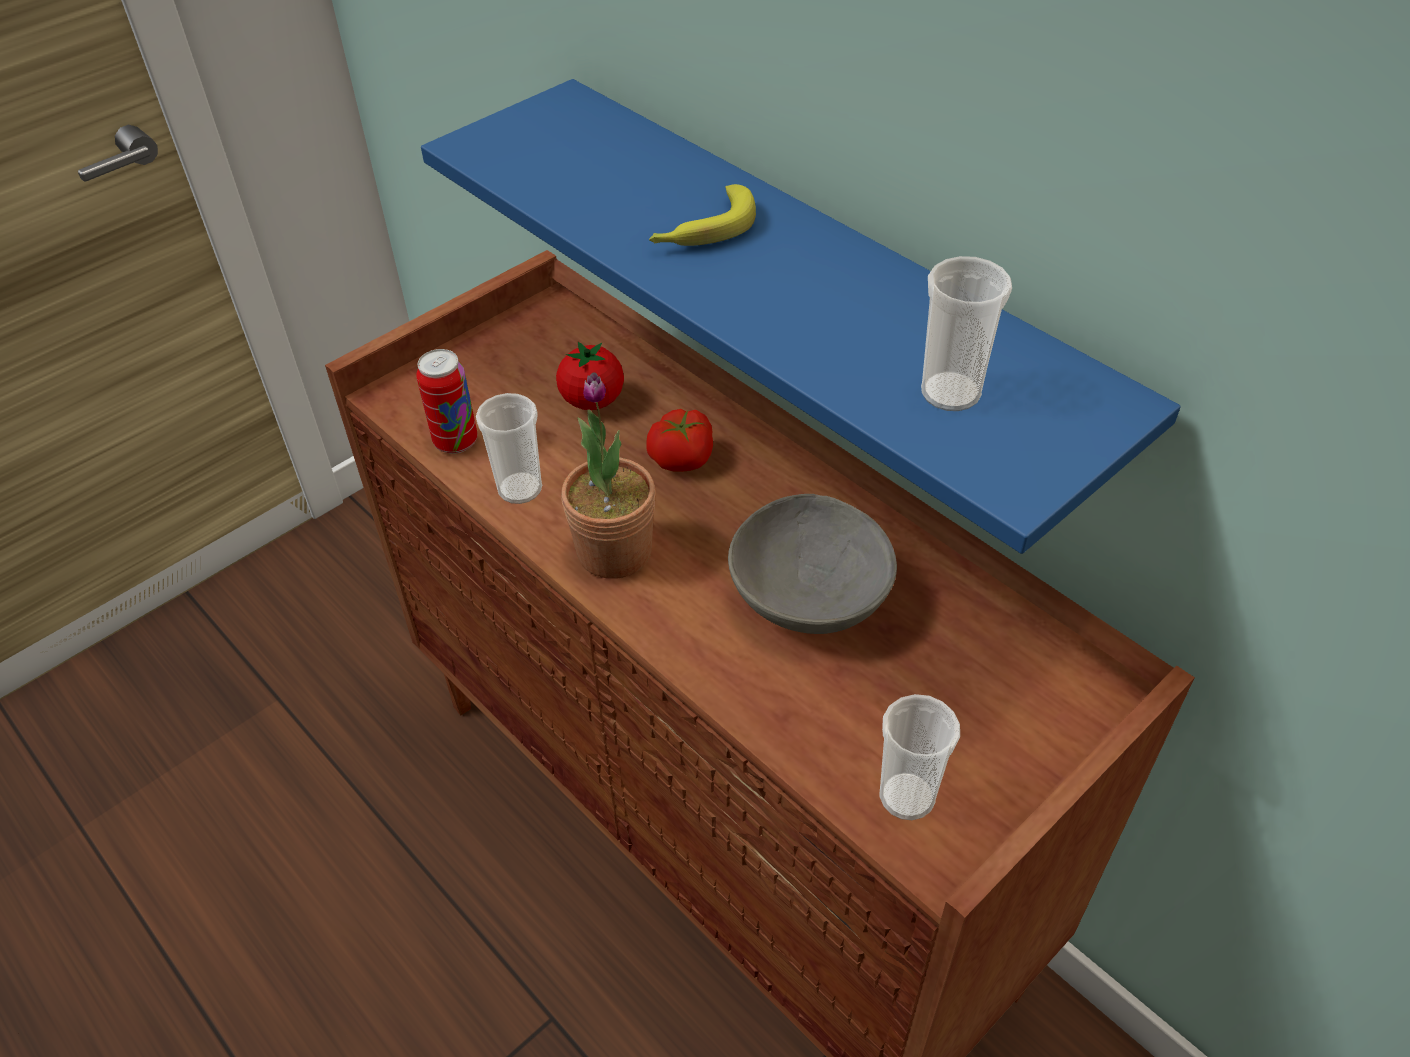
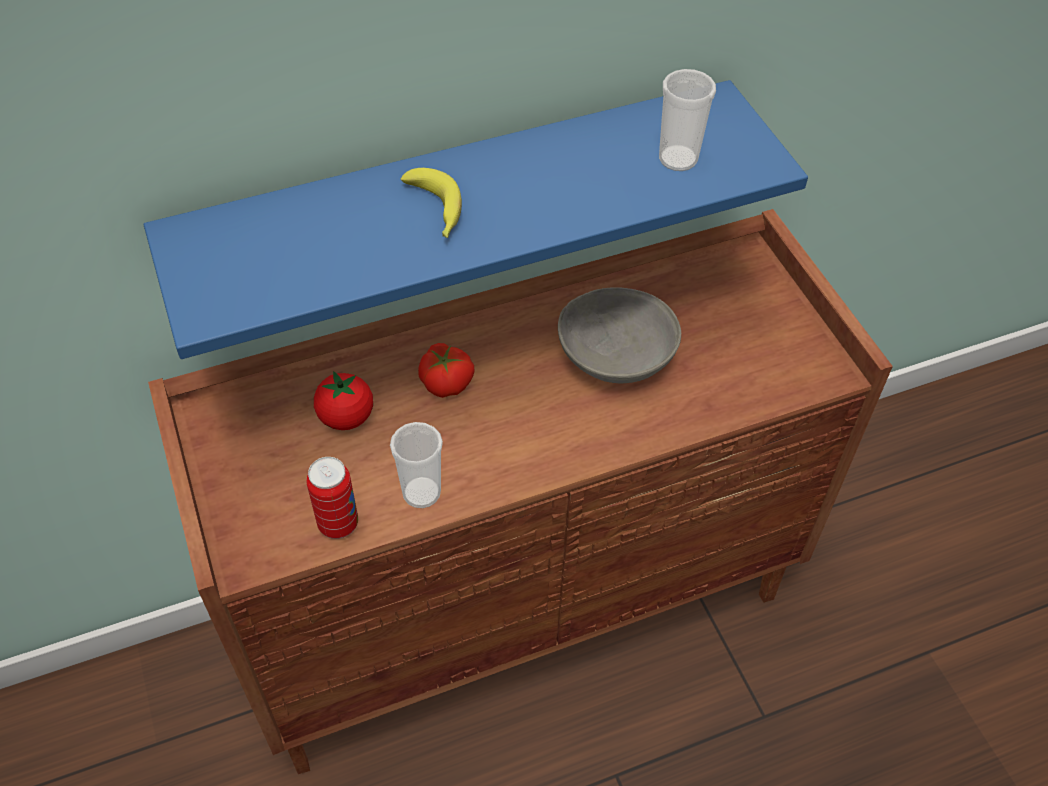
camera: 70 degrees left, 5 degrees up
(614, 552) = (522, 451): potted plant -> none
(907, 797) = (788, 369): cup -> none

